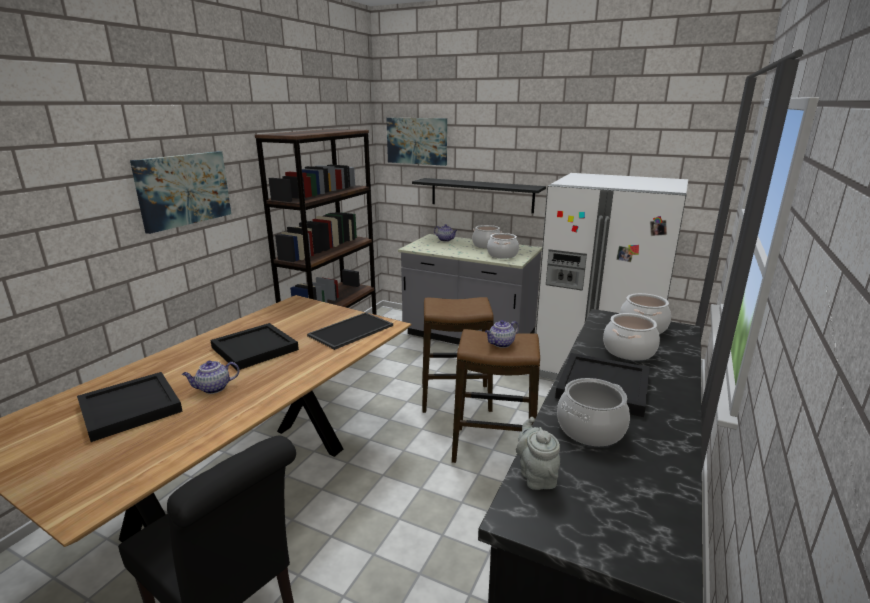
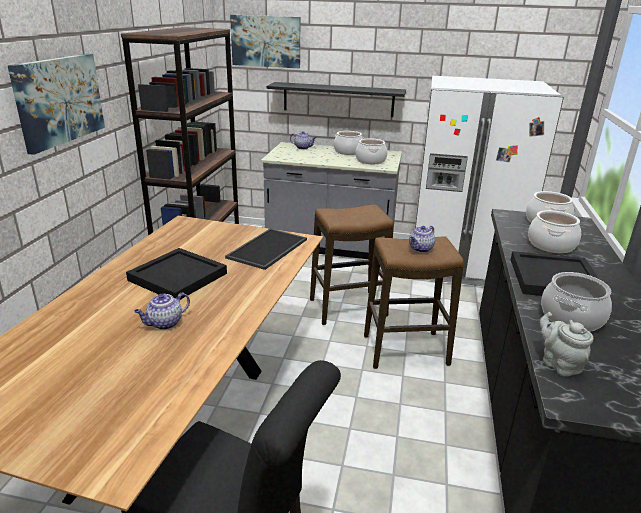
camera: 15 degrees left, 5 degrees up
(129, 409) = (84, 357): black tray -> none

